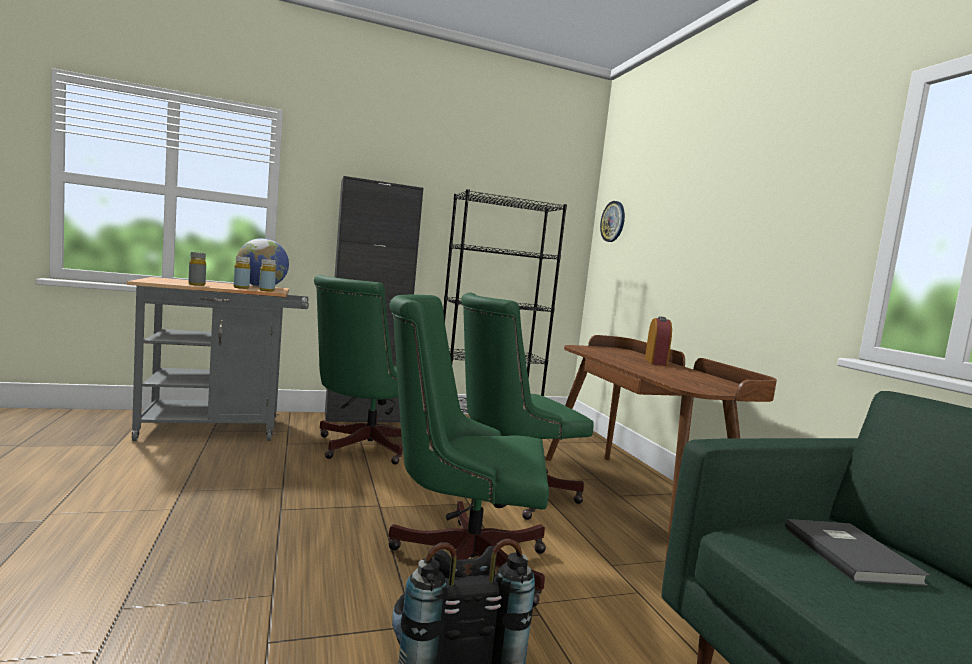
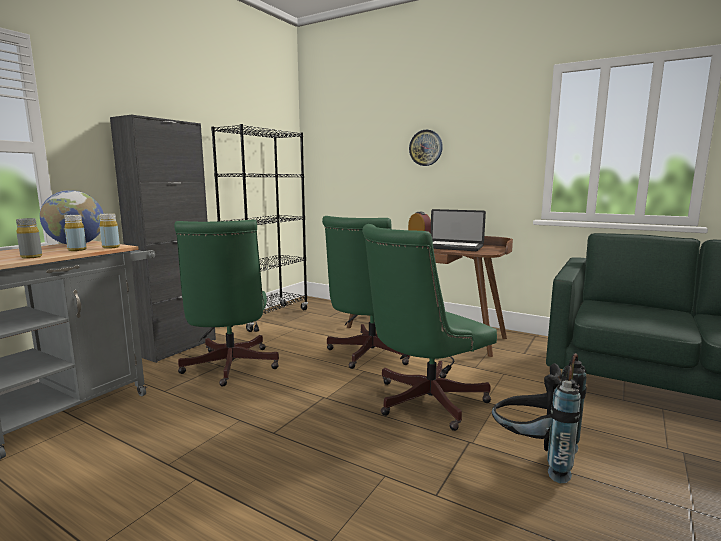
camera: 40 degrees left, 5 degrees up
(613, 221) = (324, 143): wall clock -> wall clock (426, 148)
(673, 374) = (452, 247): none -> laptop
(851, 554) = (620, 309): grey book -> none

